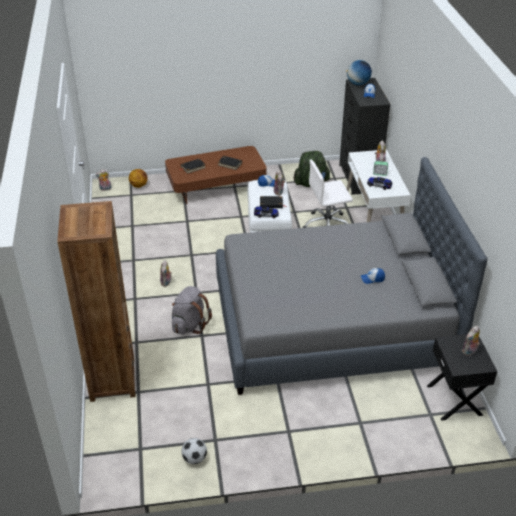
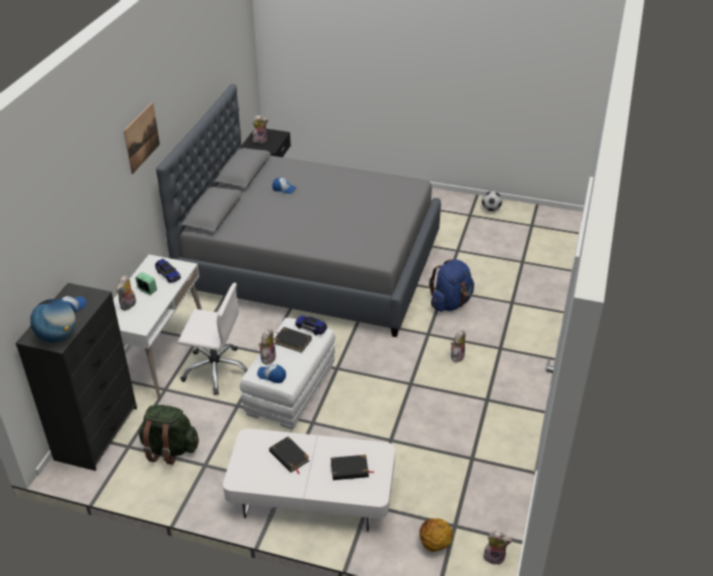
camera: 155 degrees left, 0 degrees up
(112, 379) = (544, 277): brown bookcase -> none
(190, 325) = (451, 303): grey backpack -> blue backpack
(216, 186) = (312, 495): brown coffee table -> white coffee table
(437, 129) = (141, 137): none -> picture

